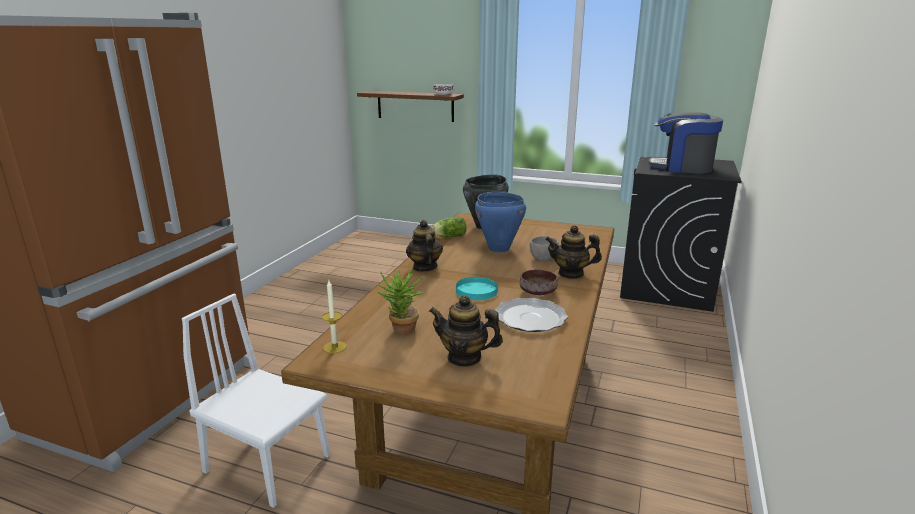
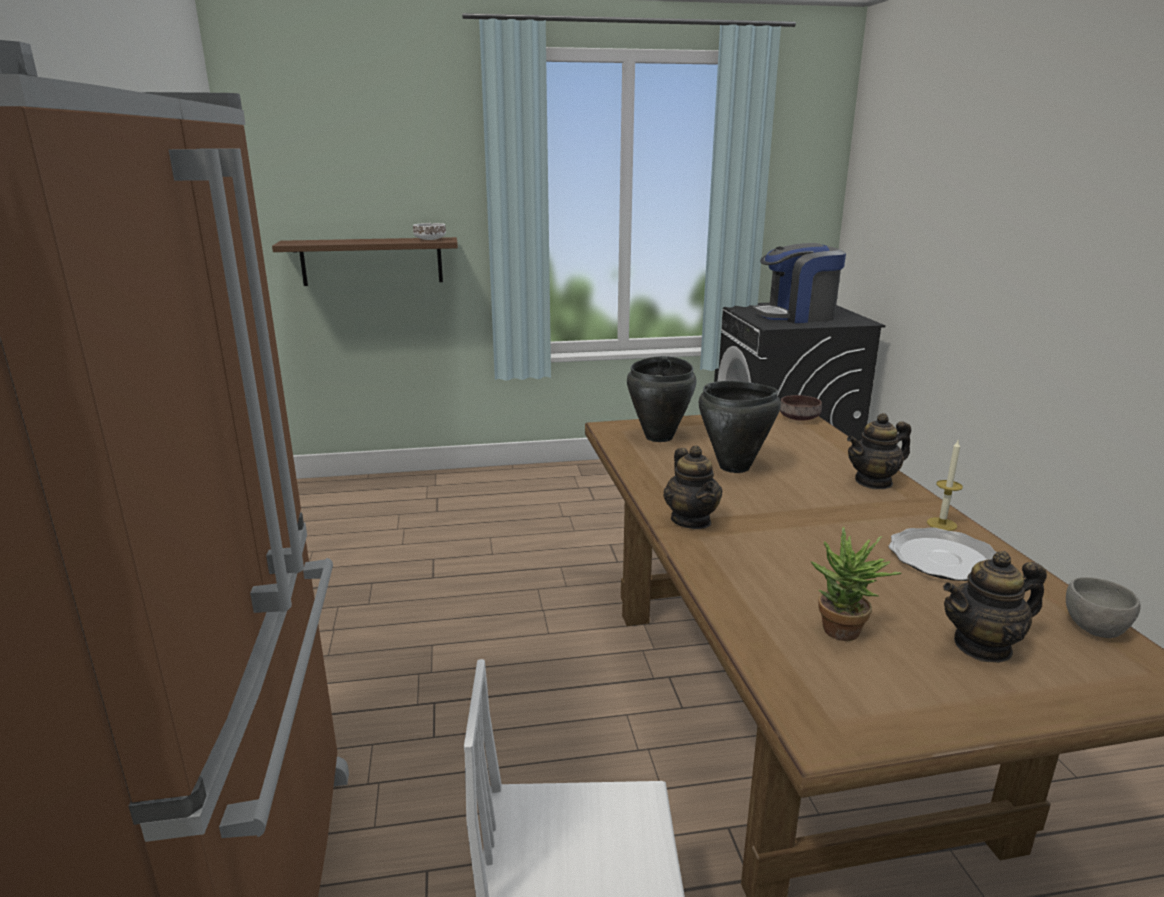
camera: 30 degrees left, 0 degrees up
(335, 347) = (806, 698): candle -> candle (941, 524)
(424, 267) = (691, 520): teapot -> teapot turned 150 degrees counterclockwise
(448, 237) = (639, 463): lettuce -> none
(477, 291) = (818, 538): turquoise plate -> none
(499, 249) = (734, 467): blue cooking pot -> black cooking pot
(537, 291) = (884, 518): brown bowl -> brown bowl (798, 418)
(542, 258) = (806, 468): grey bowl -> grey bowl (1093, 628)

